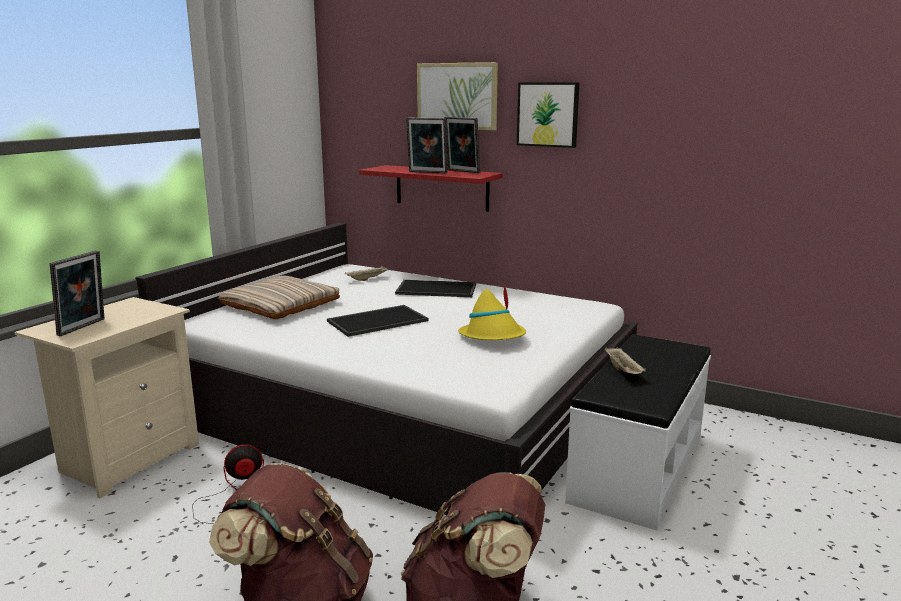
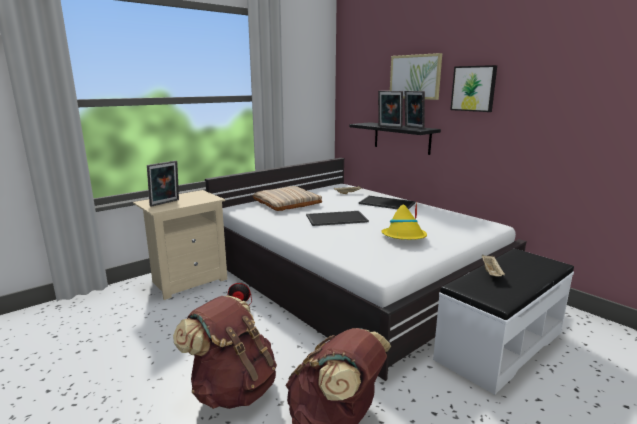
camera: 20 degrees right, 0 degrees up
(442, 187) = (401, 138): red shelf -> black shelf

